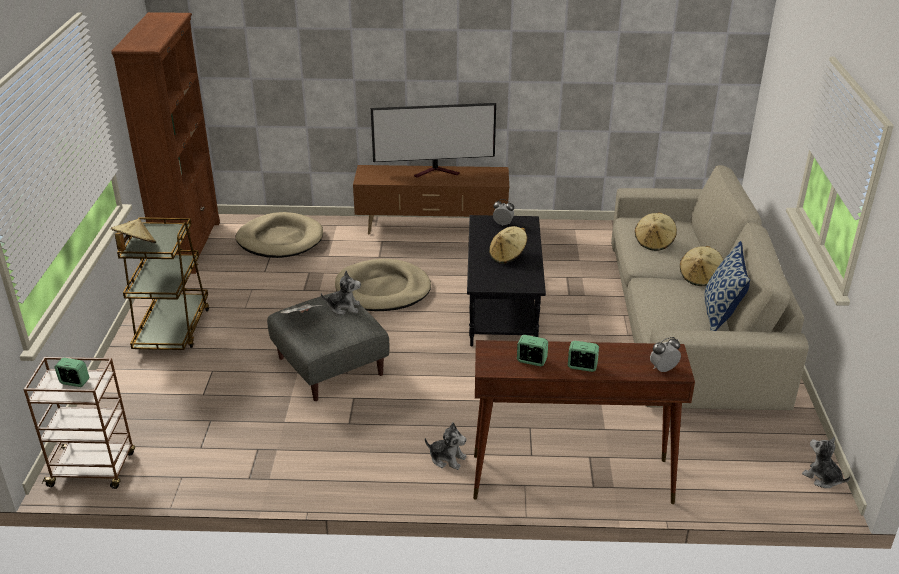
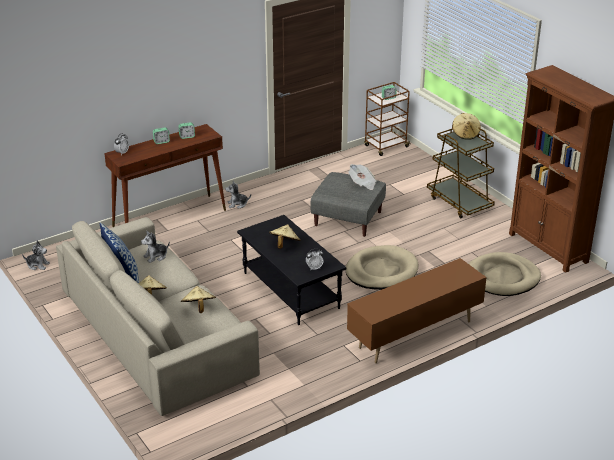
camera: 145 degrees right, 0 degrees up
(343, 307) = (349, 196): plush toy -> plush toy (156, 256)
(437, 171) = (418, 295): television -> none

